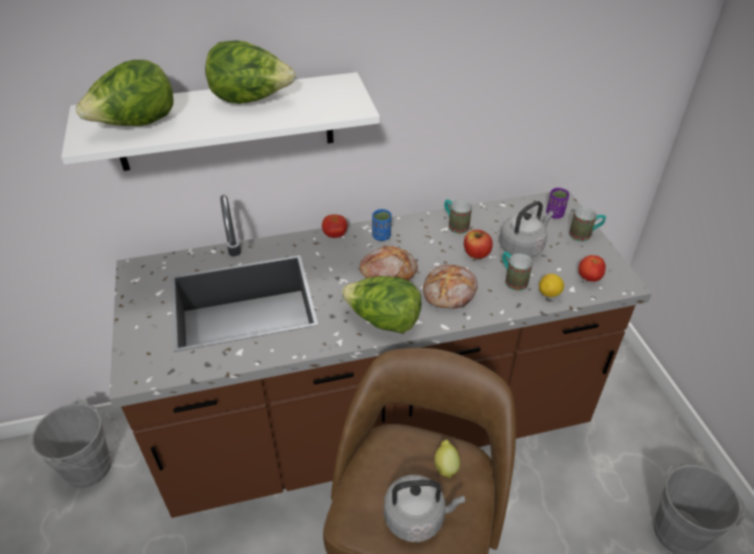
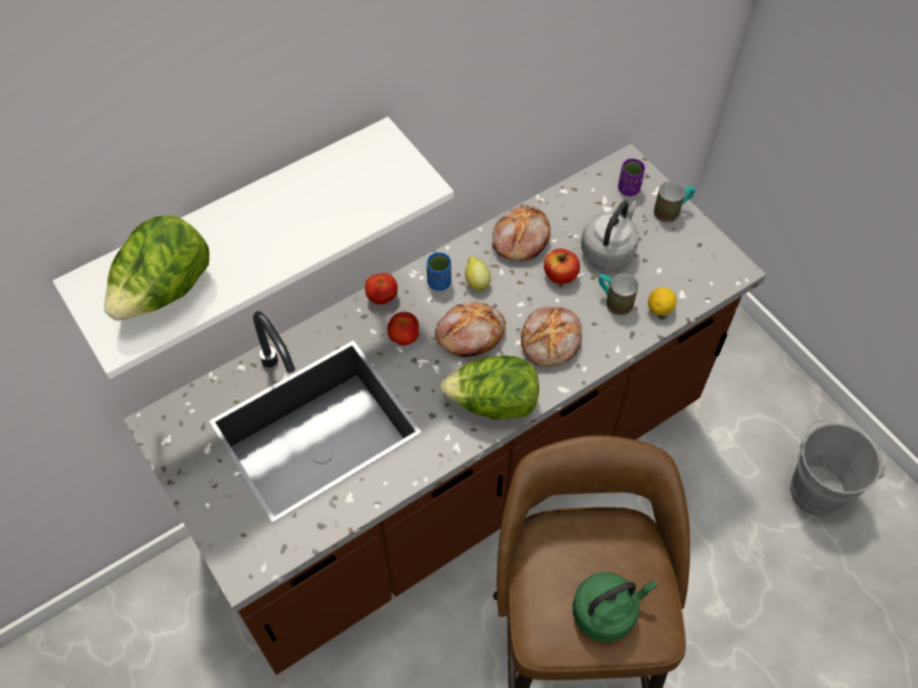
camera: 20 degrees left, 15 degrees up
(93, 469) = (136, 648): grey bucket -> none
(251, 100) = (284, 206): lettuce -> none
(417, 517) = (607, 612): grey kettle -> green kettle
(445, 466) = (613, 546): lemon -> lemon (476, 282)
(455, 225) = (519, 239): mug -> bread
(589, 278) = (695, 273): tomato -> tomato (404, 337)

